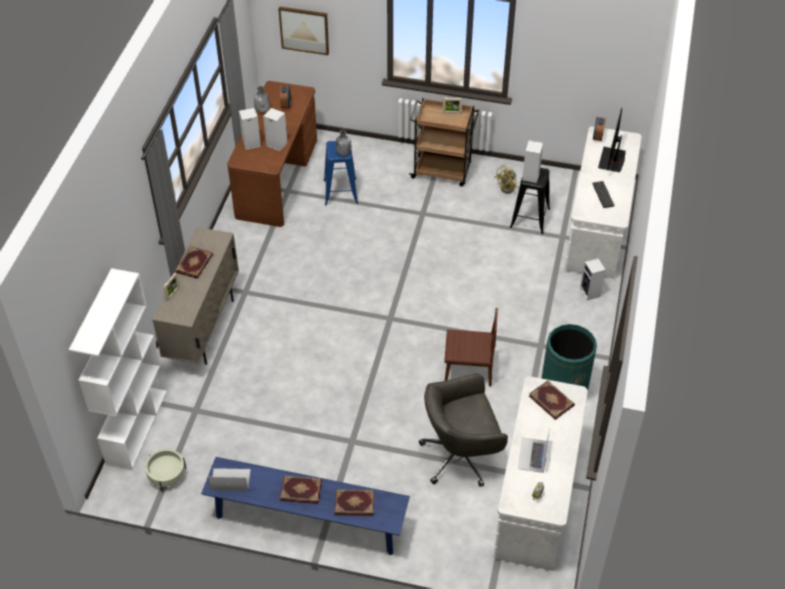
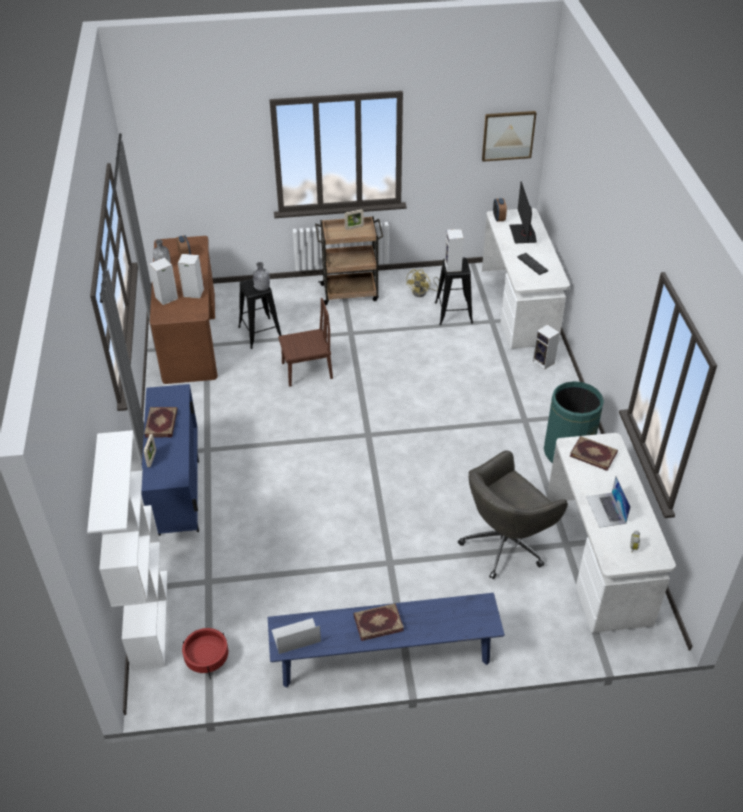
camera: 20 degrees left, 5 degrees down
(167, 475) = (207, 659): beige planter -> red planter
(204, 328) = (179, 497): beige cabinet -> blue cabinet
(304, 30) = (186, 176): picture -> picture (508, 135)
(340, 191) = (260, 333): blue stool -> black stool
(354, 503) = (441, 617): book -> none
(468, 369) = (469, 460): brown chair -> brown chair (307, 370)

